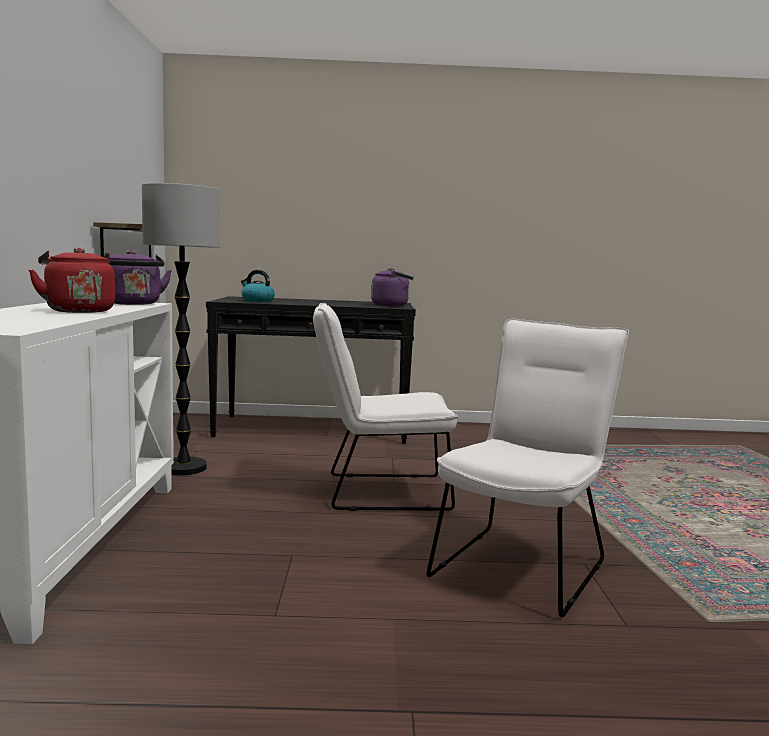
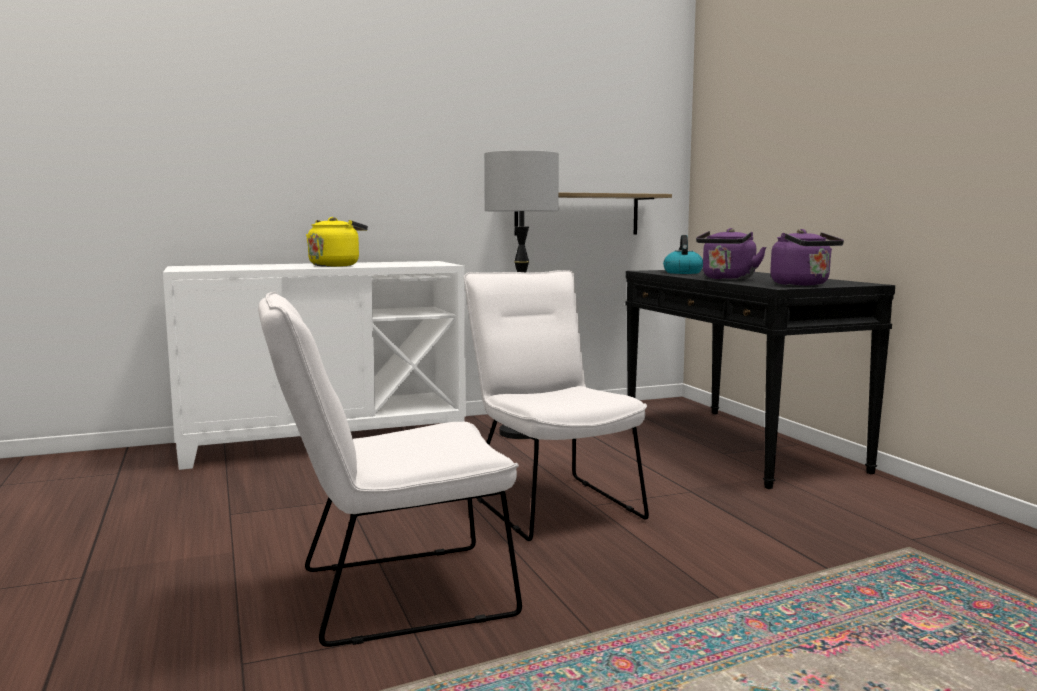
camera: 70 degrees right, 0 degrees up
(78, 311) = (336, 265): red kettle -> yellow kettle
(134, 304) = (426, 264): purple kettle -> purple kettle (727, 279)
(524, 564) = (389, 595): white chair -> white chair turned 150 degrees clockwise

